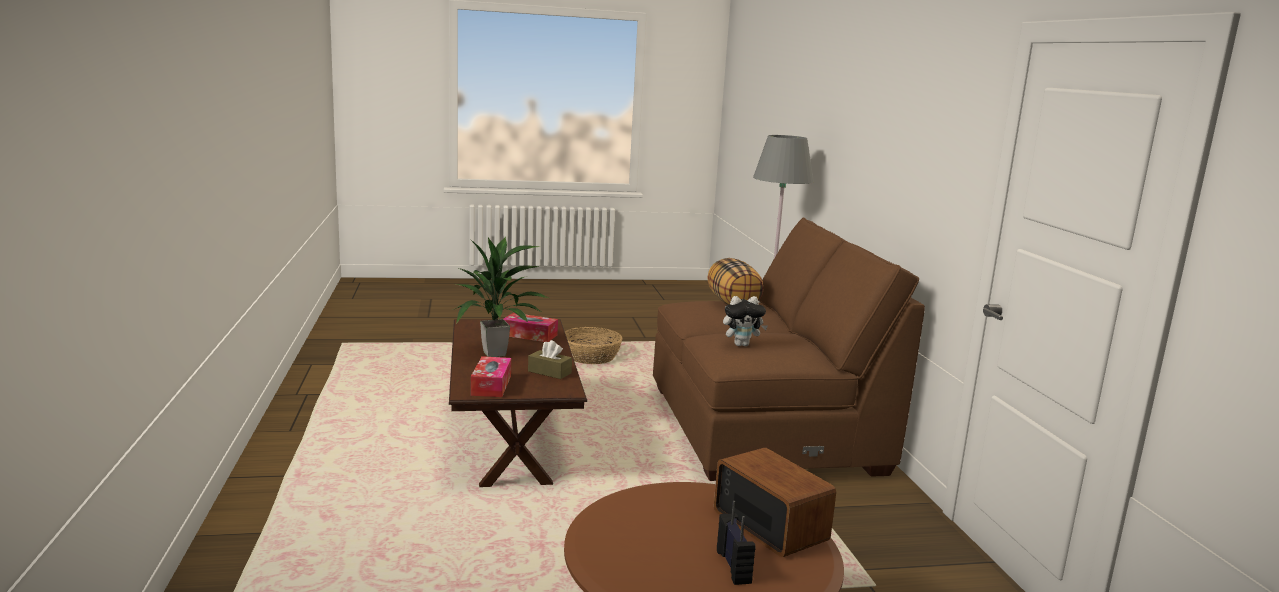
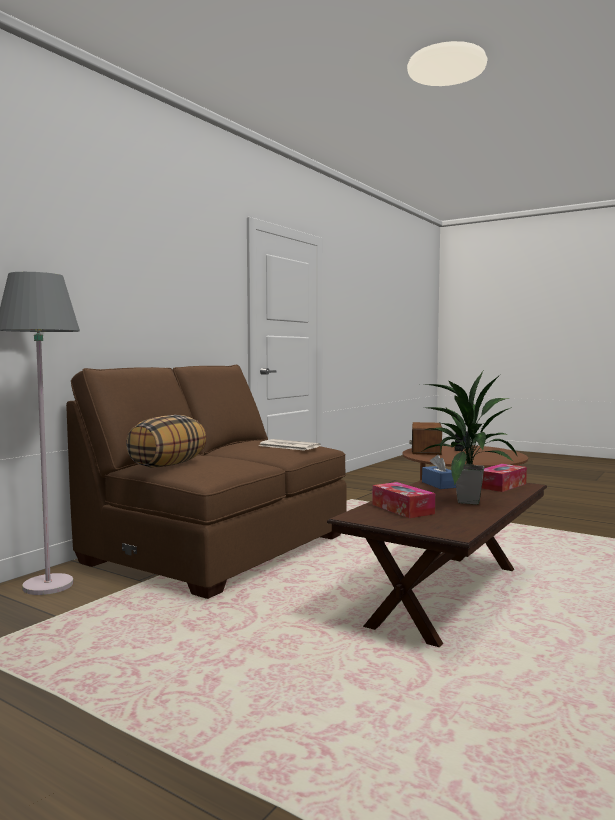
camera: 135 degrees left, 10 degrees down
(549, 372) = (439, 484): brown tissue box -> blue tissue box
(591, 357) = (166, 673): basket -> none
(742, 344) = (288, 446): plush toy -> newspaper

